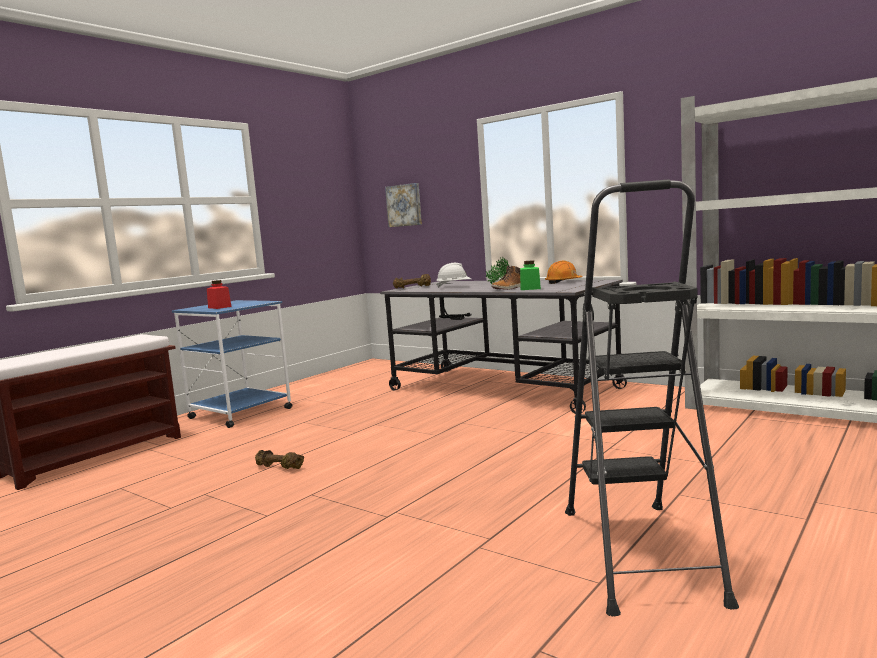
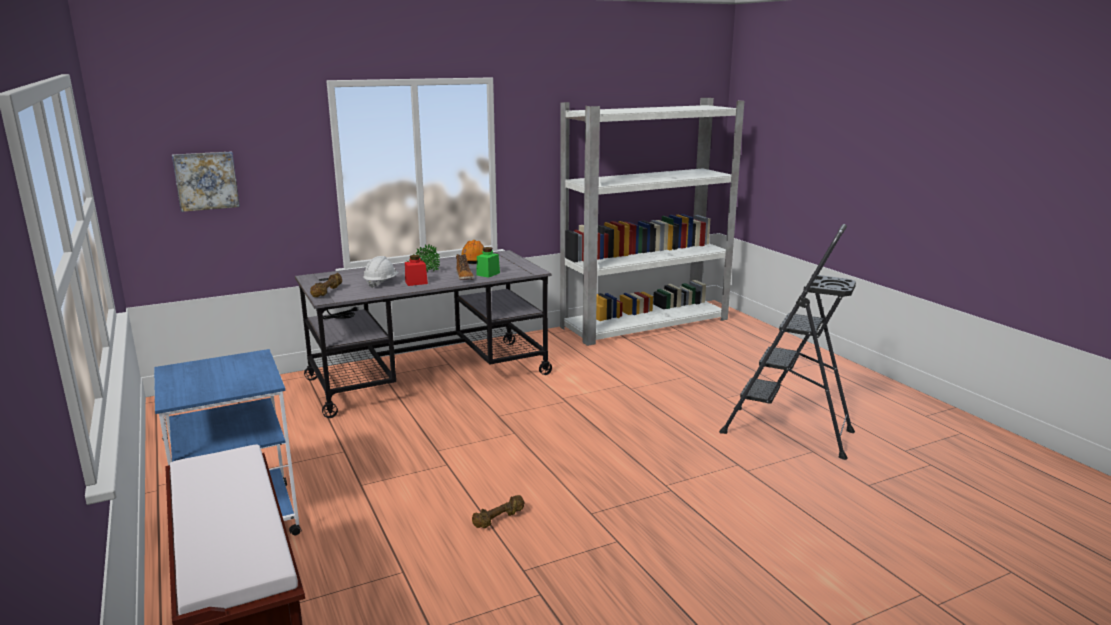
camera: 65 degrees left, 10 degrees up
(219, 307) = (232, 382): red jar -> red jar (416, 282)

